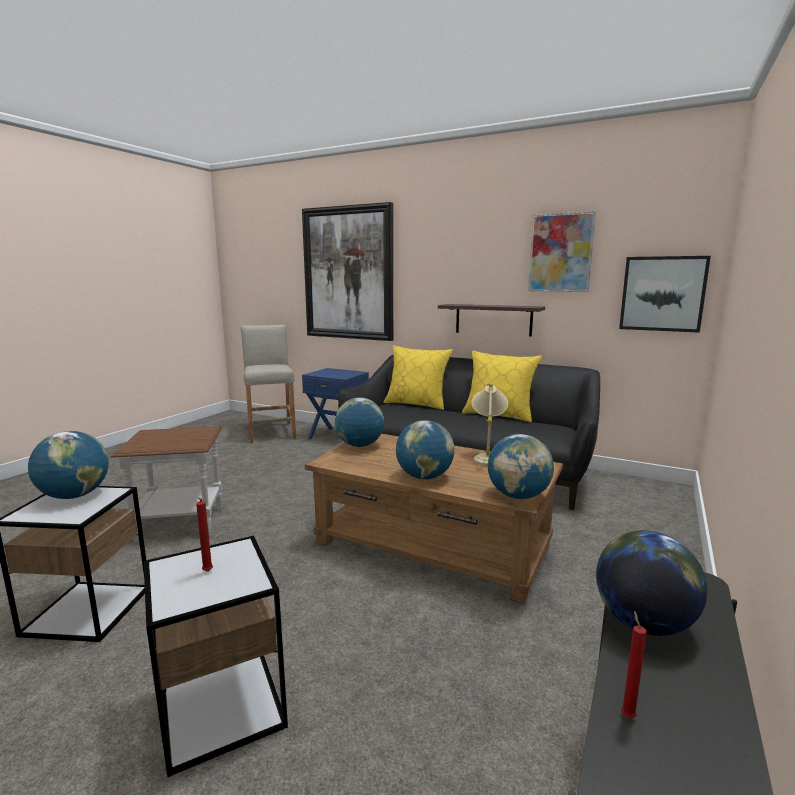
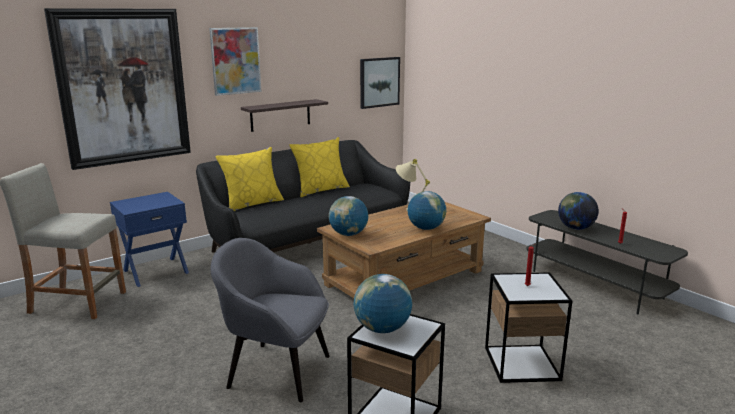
camera: 65 degrees left, 5 degrees up
(181, 524) = (277, 371): brown side table -> grey armchair
(518, 496) = (469, 215): globe -> none
(560, 253) = (322, 57): picture -> picture (235, 61)

